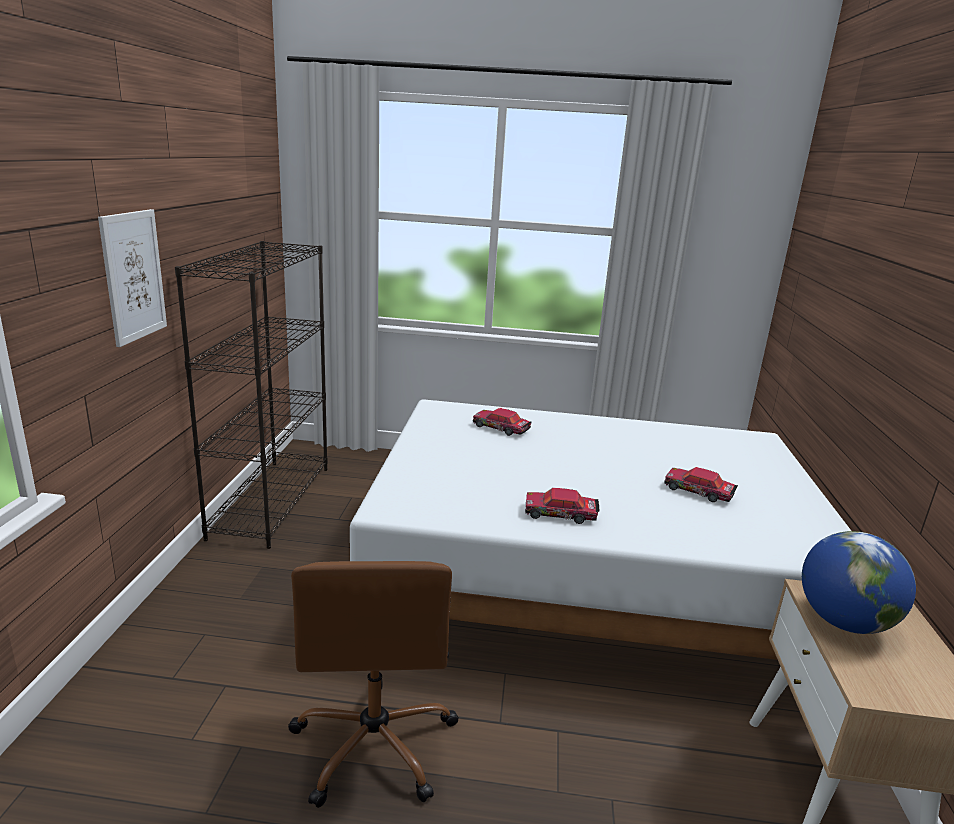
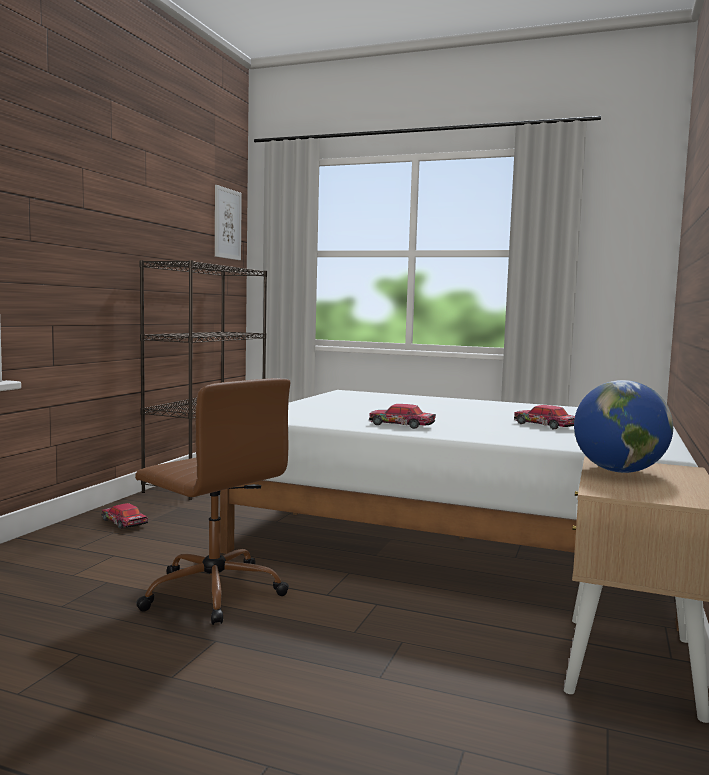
camera: 15 degrees right, 15 degrees down
(133, 276) = (104, 255): picture -> picture (227, 223)
(375, 742) = (212, 592): brown office chair -> brown office chair turned 60 degrees counterclockwise
(501, 428) = (392, 400): toy car -> toy car (124, 523)

